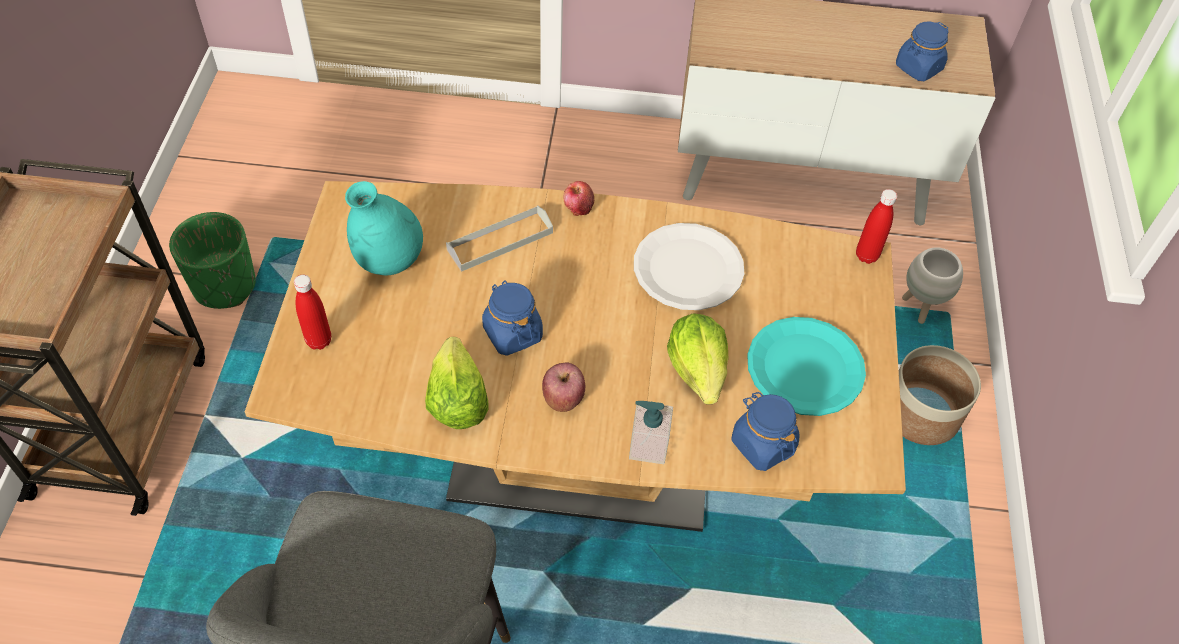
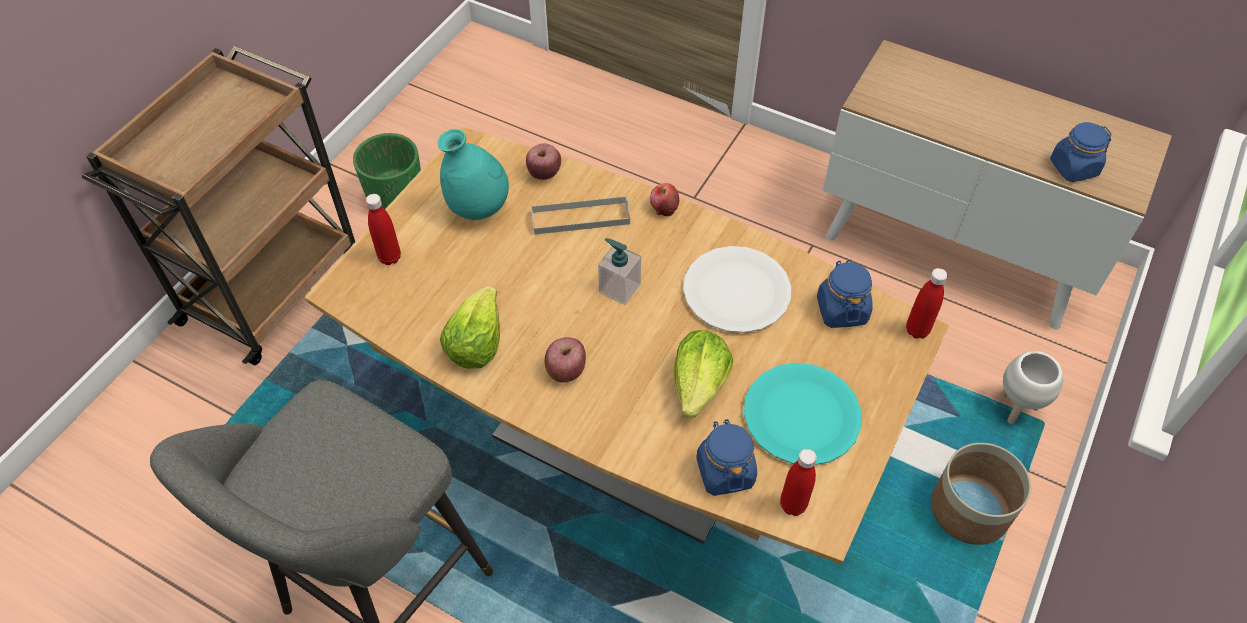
camera: 25 degrees right, 0 degrees up
(440, 206) = (544, 173): none -> apple
(512, 333) = (551, 300): blue jar -> blue jar (841, 310)
(648, 446) = (619, 437): soap dispenser -> soap dispenser (619, 288)
(838, 454) = (793, 505): none -> red bottle

